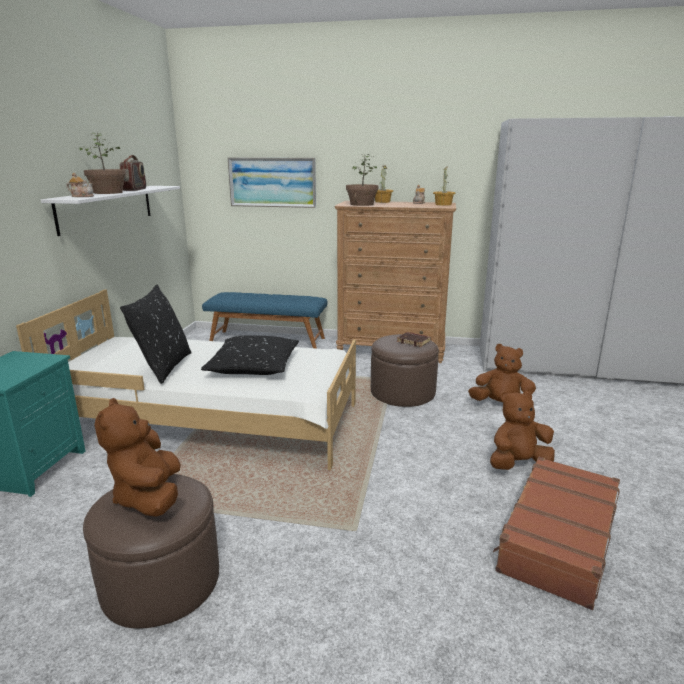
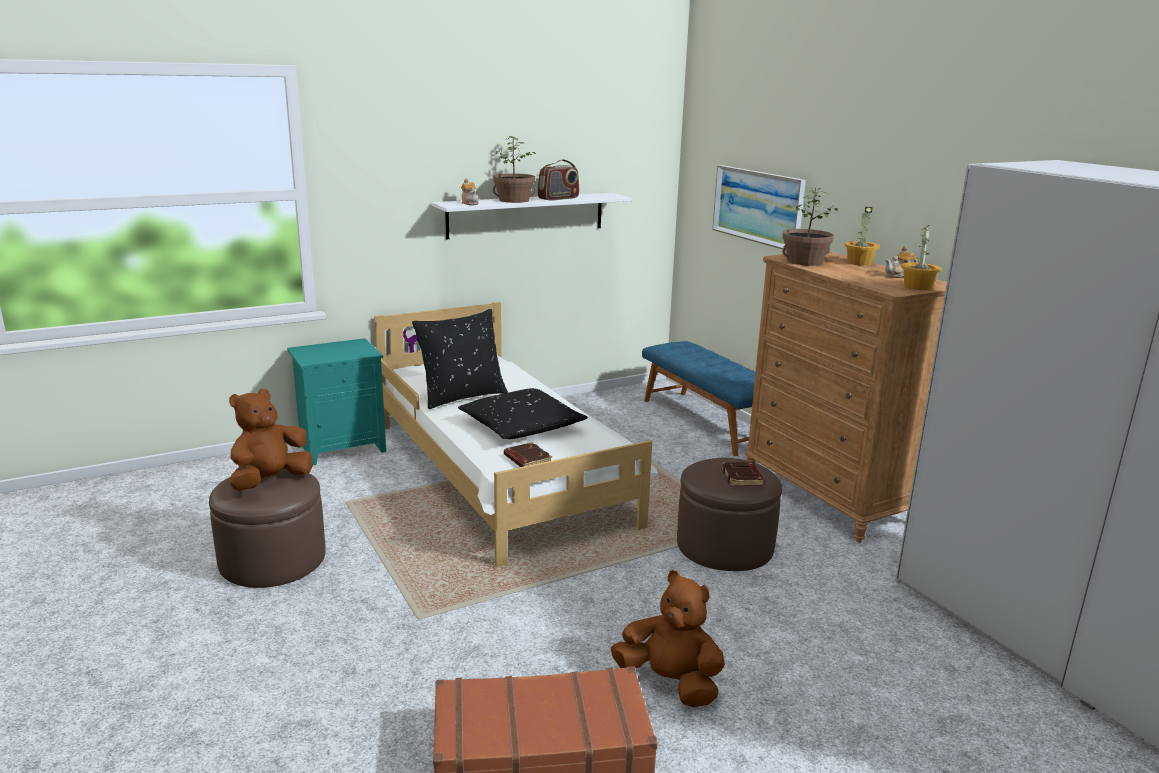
camera: 50 degrees right, 0 degrees up
(307, 381) = (526, 459): none -> brown book
(501, 405) = (810, 627): brown plush toy -> none

